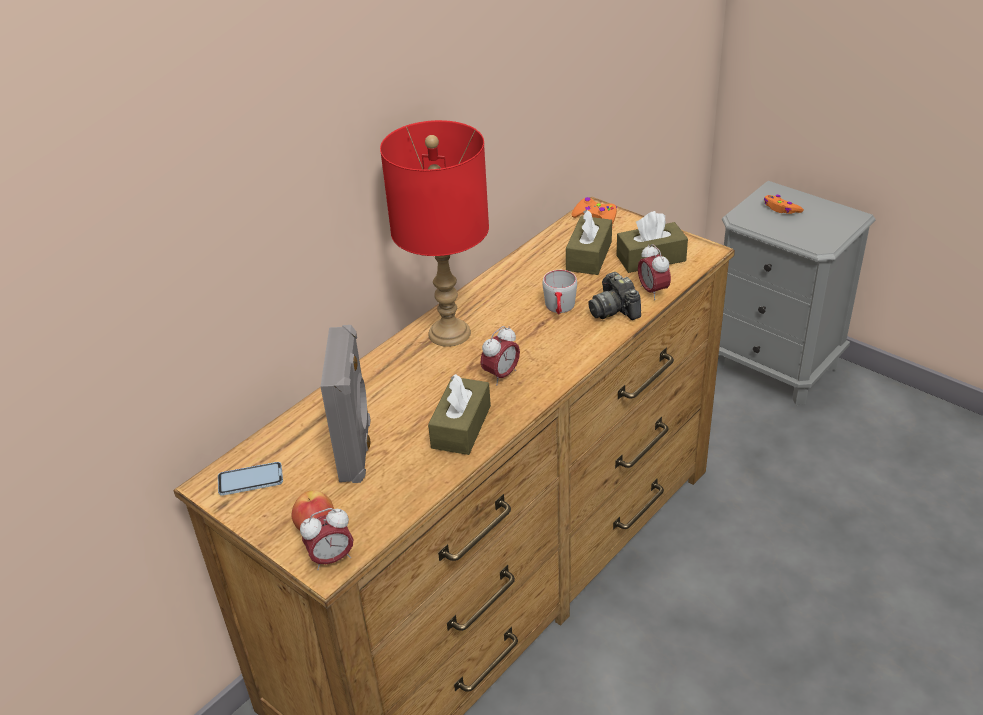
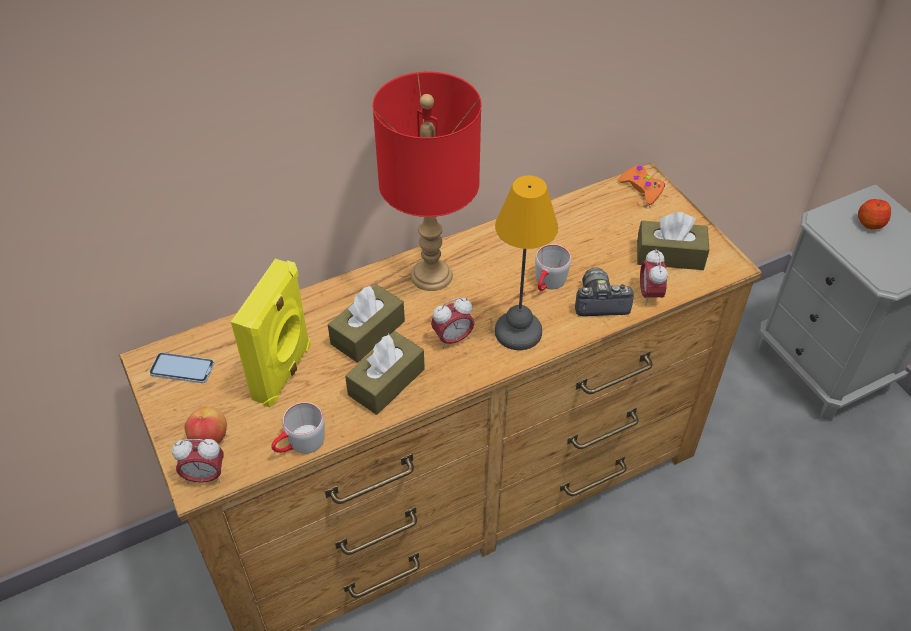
camera: 20 degrees right, 10 degrees up
(357, 450) = (284, 372): grey speaker -> yellow speaker
(410, 502) = (300, 445): none -> grey mug
(556, 351) = (517, 330): none -> table lamp
(589, 256) = (610, 232): brown tissue box -> brown tissue box (368, 332)
(614, 309) = (600, 302): camera -> camera turned 90 degrees clockwise
(781, 209) = (870, 223): orange game controller -> apple

